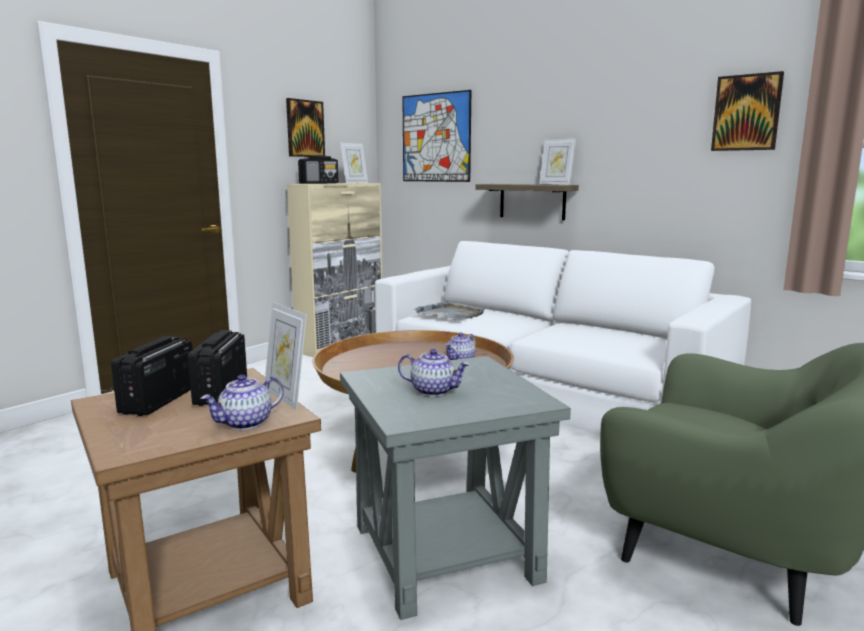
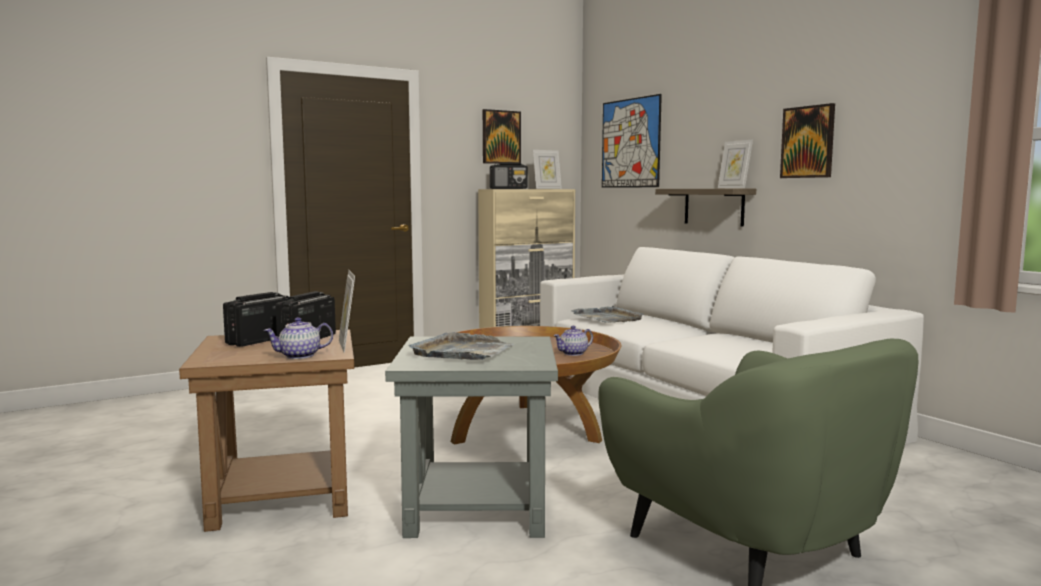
camera: 20 degrees right, 5 degrees down
(433, 391) = (463, 352): teapot -> grey tray
(746, 112) = (918, 105): picture -> picture (808, 142)

